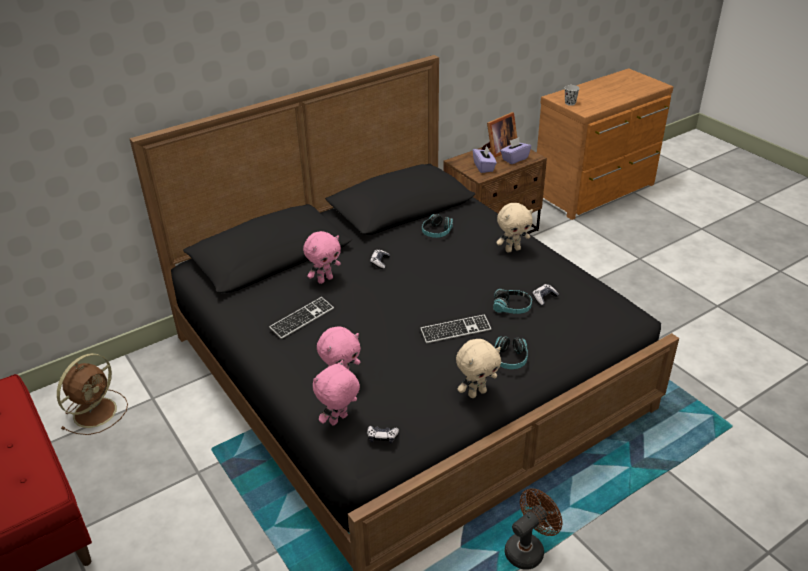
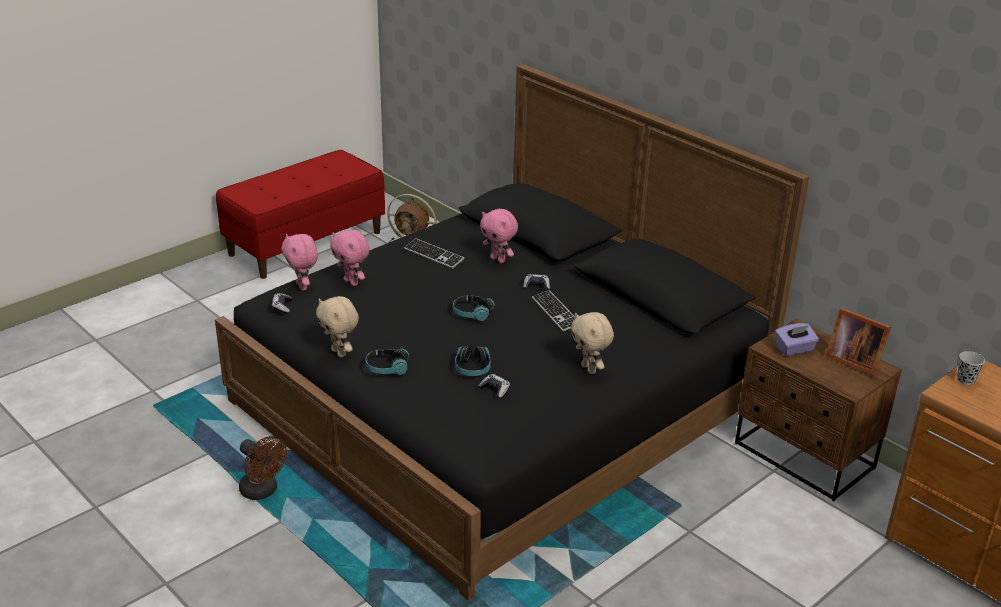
camera: 80 degrees right, 5 degrees down
(339, 420) = (303, 286): pink plush toy -> pink plush toy turned 150 degrees counterclockwise
(437, 232) = (608, 316): headphones -> headphones (472, 313)
(455, 330) = (428, 335): keyboard -> keyboard (555, 312)
(514, 159) = (834, 374): purple tissue box -> none

